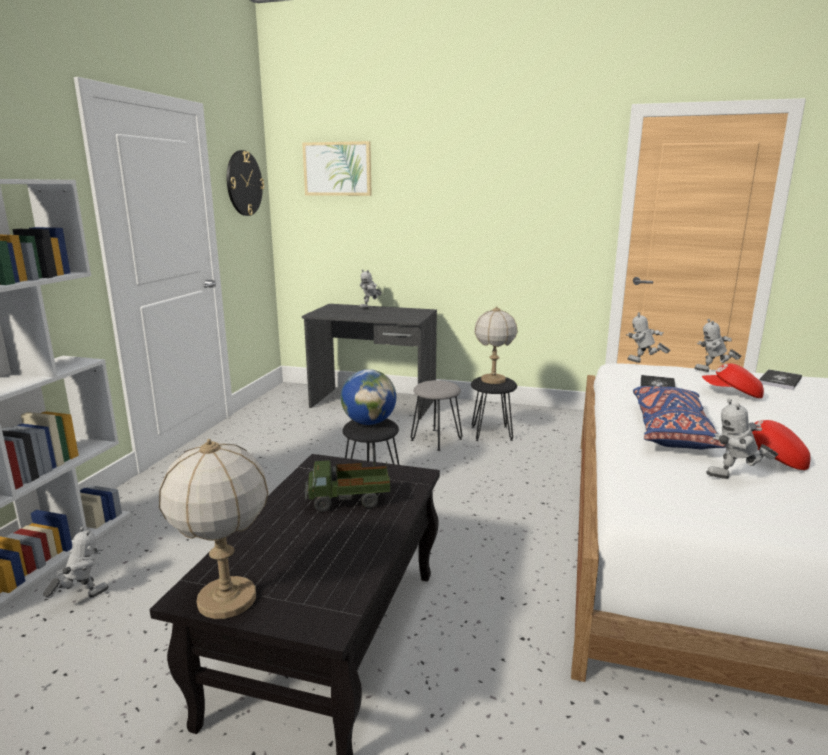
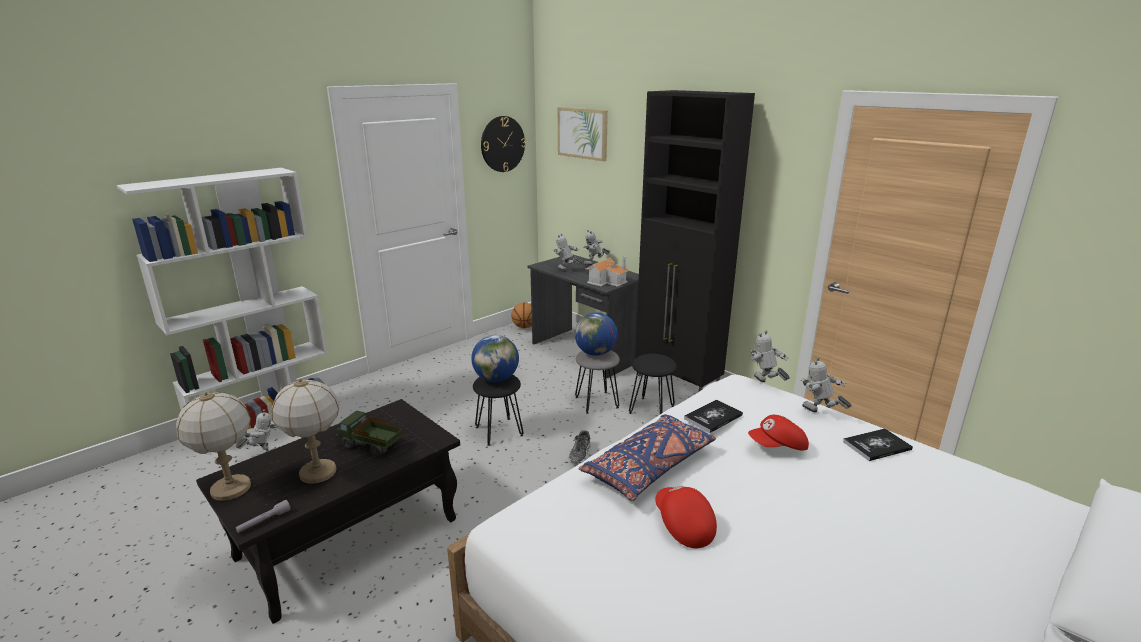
camera: 30 degrees right, 5 degrees up
(282, 395) = (524, 327): none -> basketball
(336, 614) = (264, 521): none -> grey flashlight
(406, 316) = (608, 281): none -> toy house
(434, 384) = (595, 353): none -> globe
(476, 483) = (580, 454): none -> shoe
(487, 410) = (677, 383): none -> black cabinet
(493, 380) = (653, 360): table lamp -> table lamp (318, 472)
(732, 394) = (778, 446): red cap -> red cap turned 60 degrees counterclockwise
(736, 479) = (616, 532): toy robot -> toy robot (566, 271)

